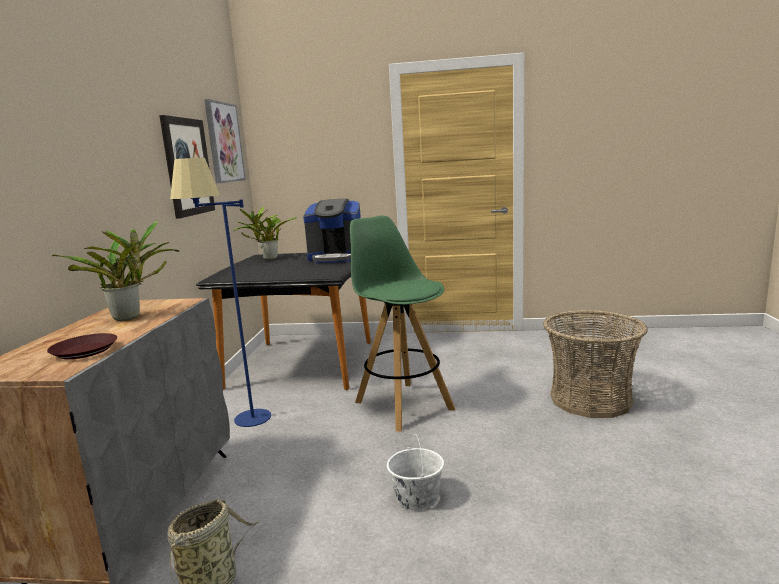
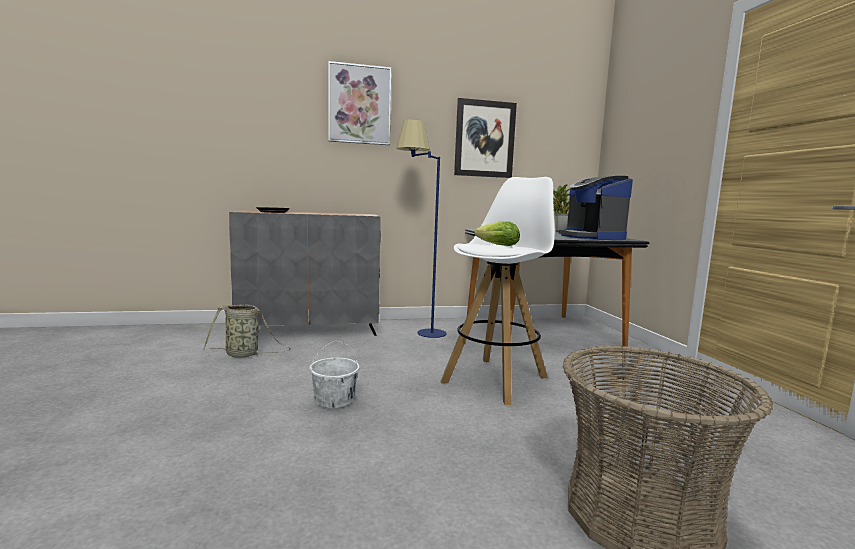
camera: 70 degrees right, 5 degrees down
(131, 317) = (334, 213): potted plant -> none
(224, 142) = (554, 124): picture -> picture (359, 105)
(401, 287) = (495, 245): none -> lettuce
(403, 404) = (496, 379): green stool -> white stool

